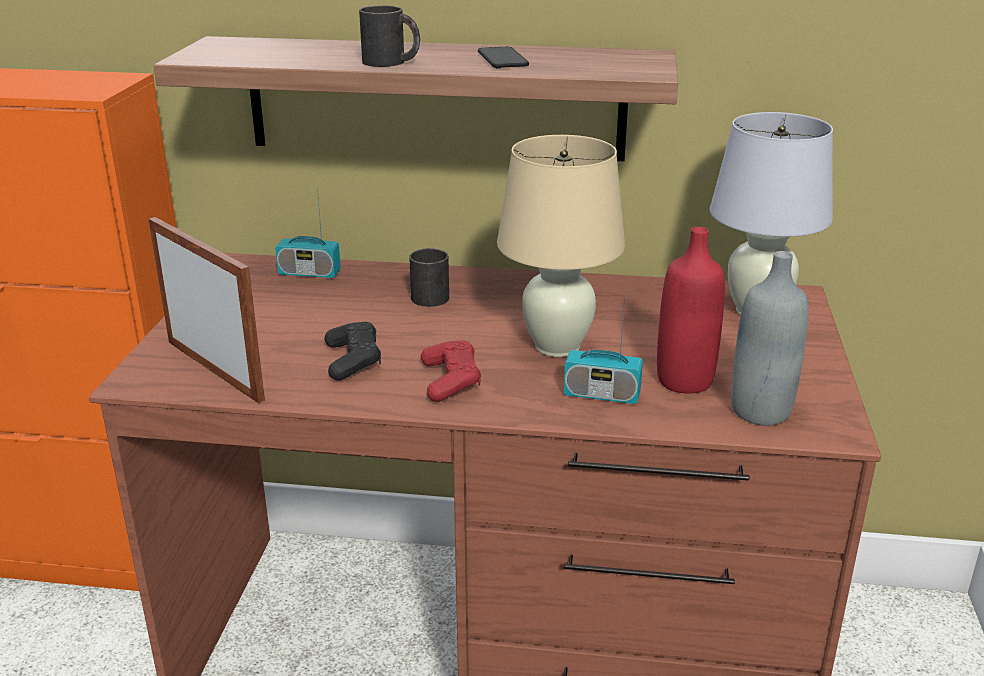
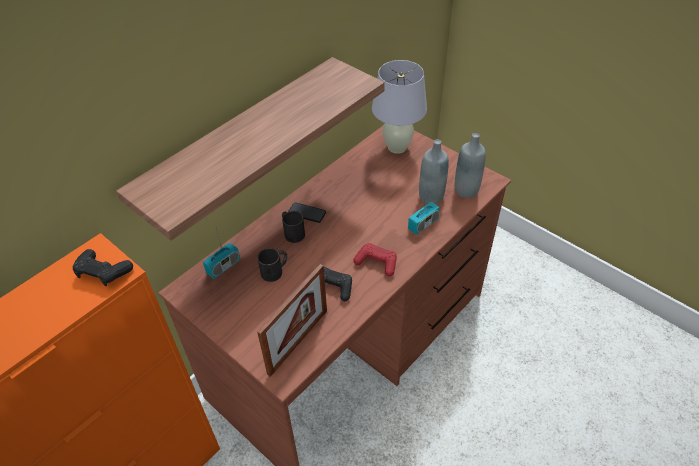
camera: 55 degrees left, 20 degrees up
(83, 87) = (103, 272): none -> black game controller
(214, 370) = (298, 341): picture frame -> picture frame turned 135 degrees clockwise
(392, 62) = (265, 145): black mug -> black mug (275, 270)
(502, 59) = (298, 110): phone -> phone (306, 213)
(558, 346) = (376, 217): beige table lamp -> none
(684, 380) = (431, 197): red bottle -> grey bottle

